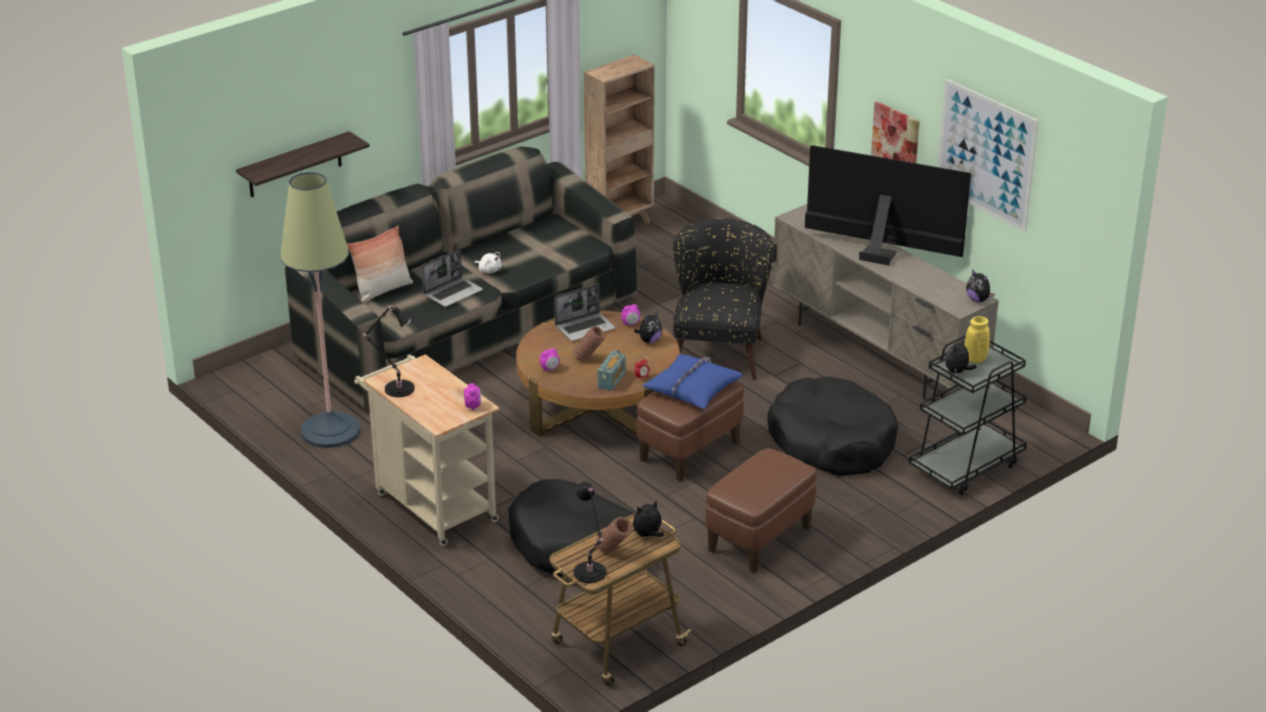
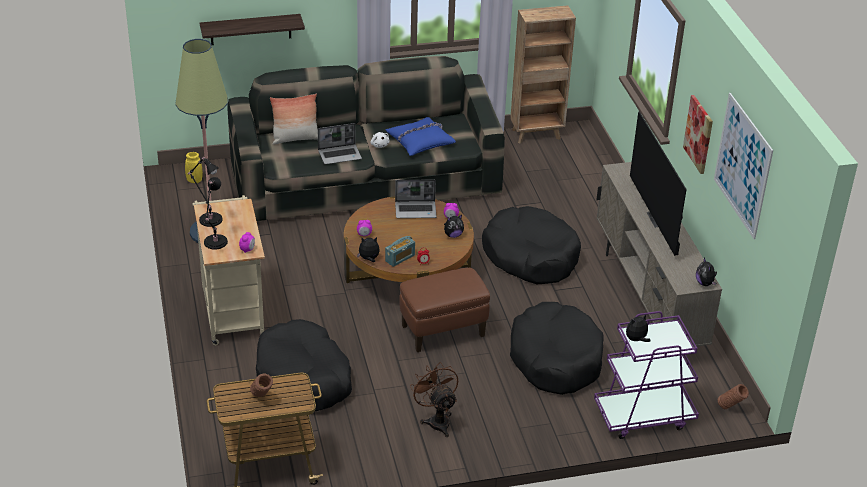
camera: 25 degrees right, 5 degrees up
(589, 359) = (397, 236): brown vase -> brown vase (730, 408)
(590, 574) = (230, 409): black table lamp -> black table lamp (215, 243)
(648, 535) = (297, 393): plush toy -> plush toy (369, 259)
(692, 388) = (448, 284): blue pillow -> blue pillow (420, 141)
(719, 349) = (530, 256): black armchair -> black dog bed
(759, 540) = (436, 420): brown ottoman -> brown fan
(879, 253) = (659, 219): television -> television turned 150 degrees counterclockwise
(966, 466) = (643, 415): black cart -> purple cart
(975, 359) = (660, 333): yellow vase -> yellow vase (194, 180)

